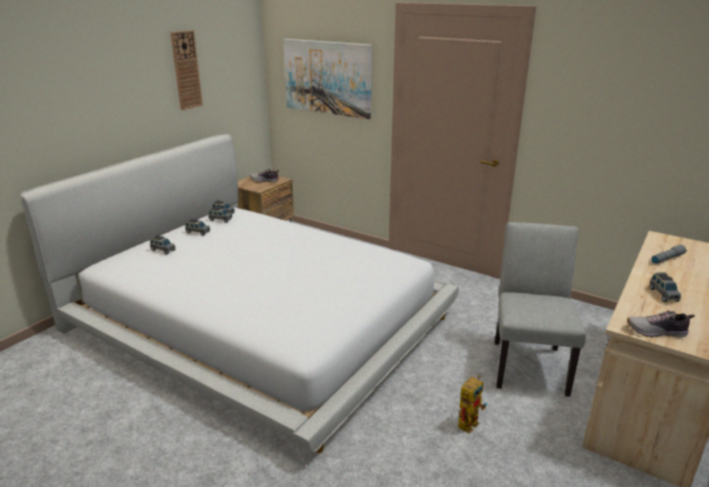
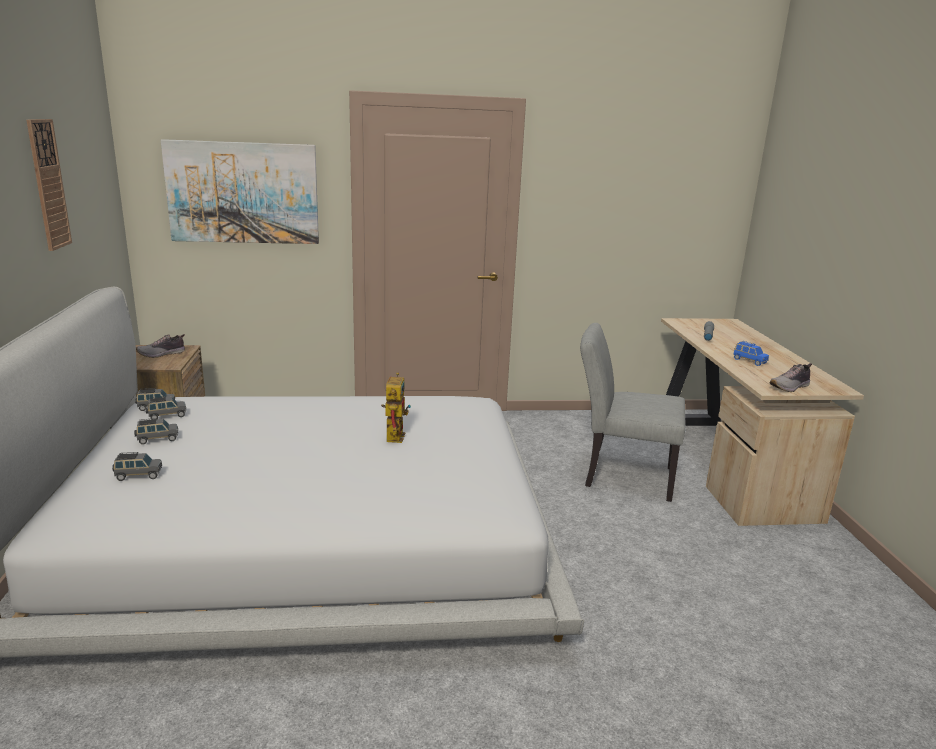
camera: 40 degrees left, 5 degrees down
(469, 421) = (642, 545): toy robot -> toy robot (394, 435)
(528, 362) = (621, 475): grey chair -> grey chair turned 45 degrees counterclockwise
(663, 294) = (749, 361): grey toy car -> blue toy car

